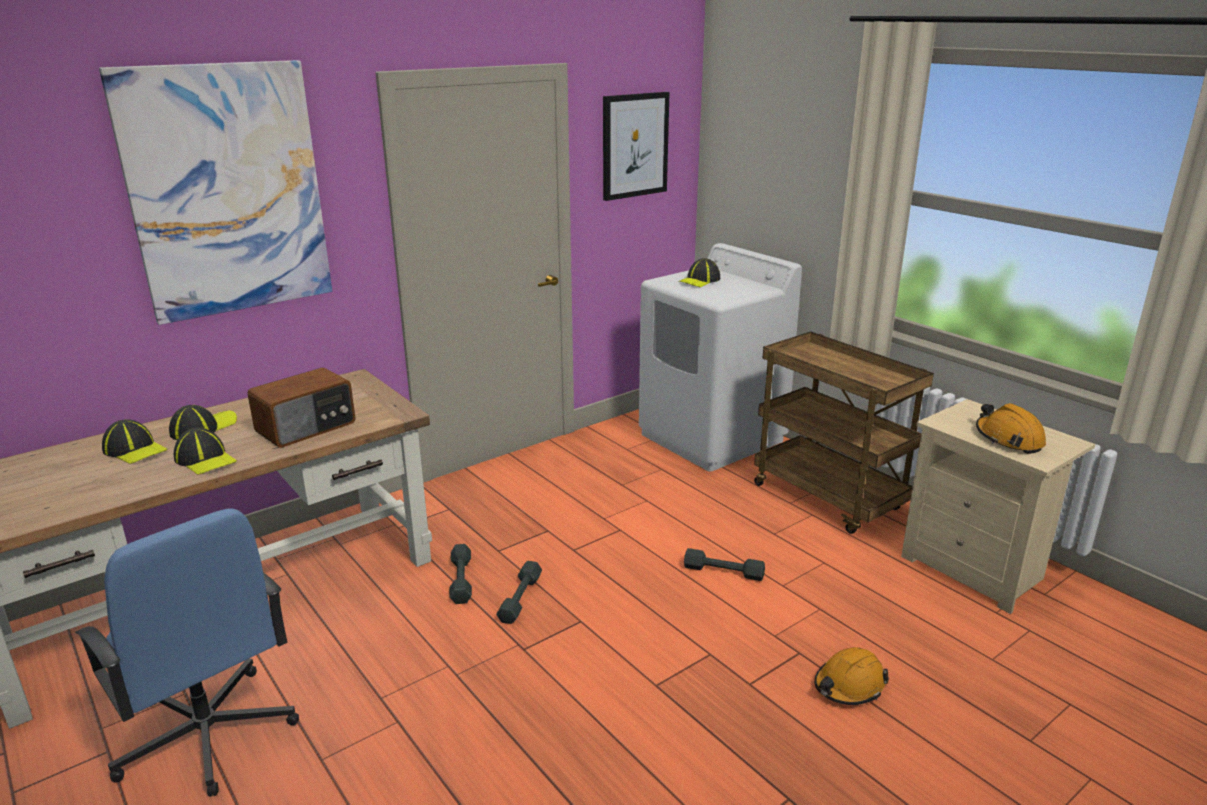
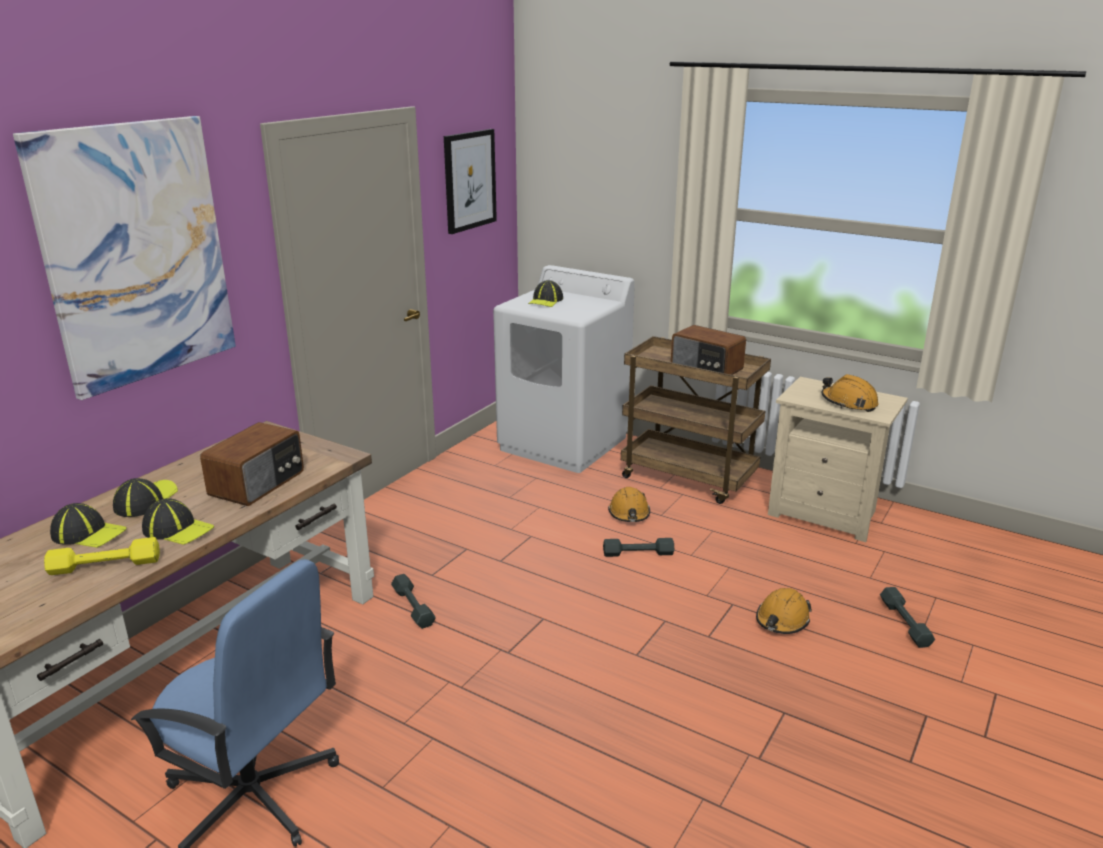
camera: 20 degrees left, 0 degrees up
(122, 482) = (105, 565): none -> yellow dumbbell
(520, 598) = (478, 611): grey dumbbell -> grey dumbbell (905, 623)
(739, 525) = (629, 513): none -> orange hard hat
(852, 375) = (706, 368): none -> radio

